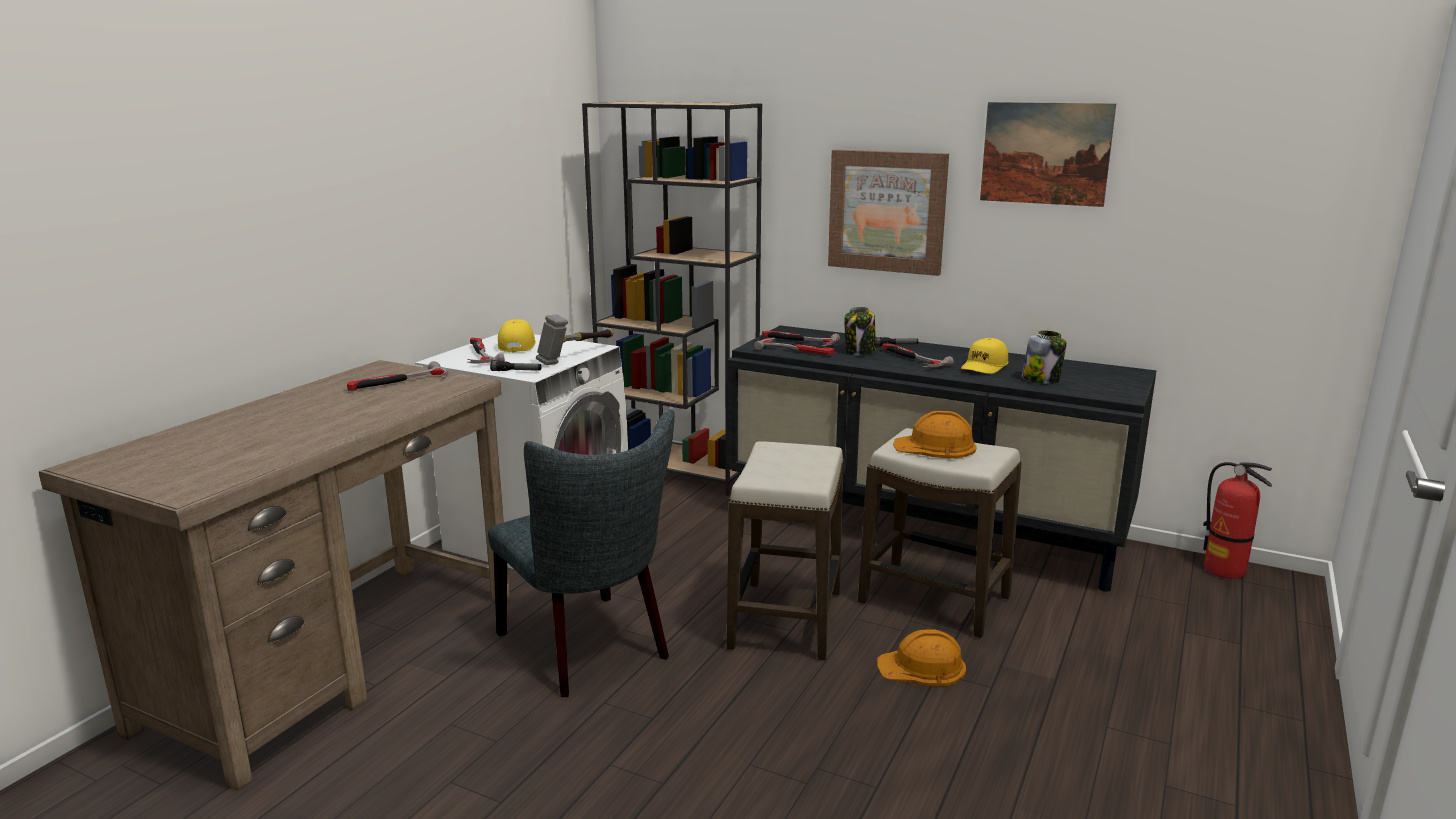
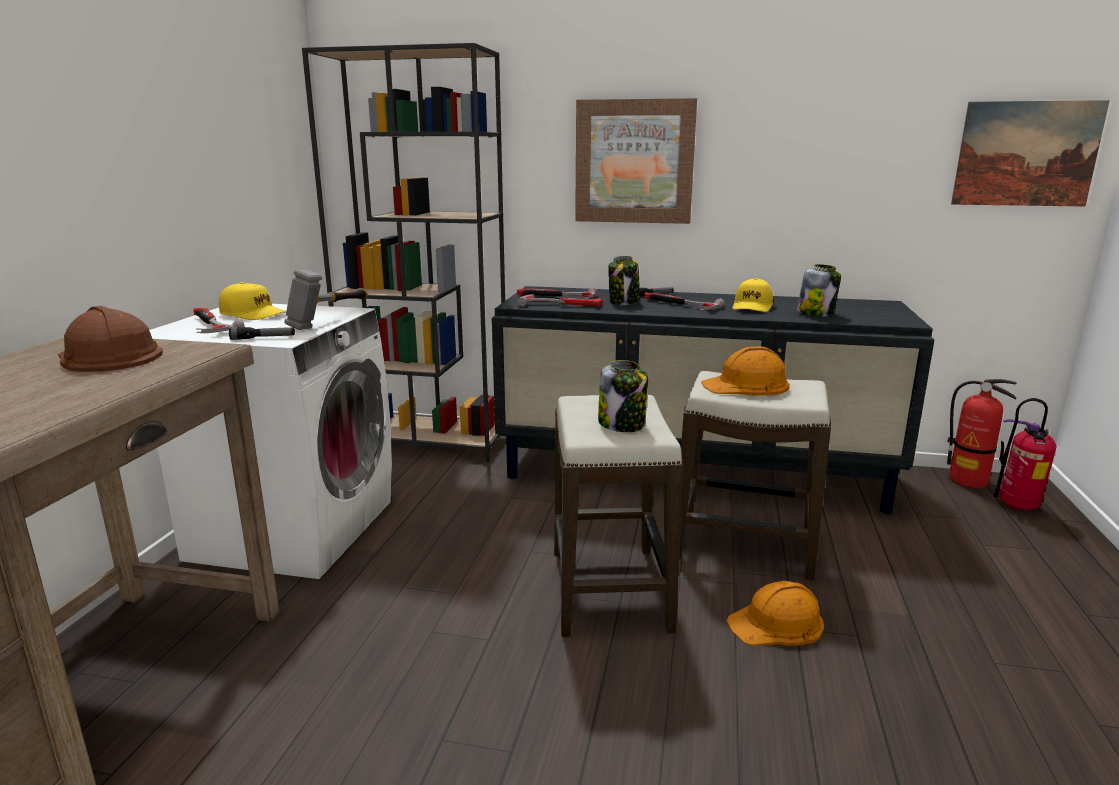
camera: 15 degrees left, 0 degrees up
(398, 383) = (107, 357): hammer -> brown hard hat
(517, 345) = (253, 314): yellow cap -> yellow cap turned 135 degrees clockwise
(590, 649) = (399, 665): grey chair -> none
(791, 471) = (622, 424): none -> jar
(1045, 153) = (794, 94): picture -> picture (1026, 154)
(1257, 602) = (1016, 507): none -> fire extinguisher

